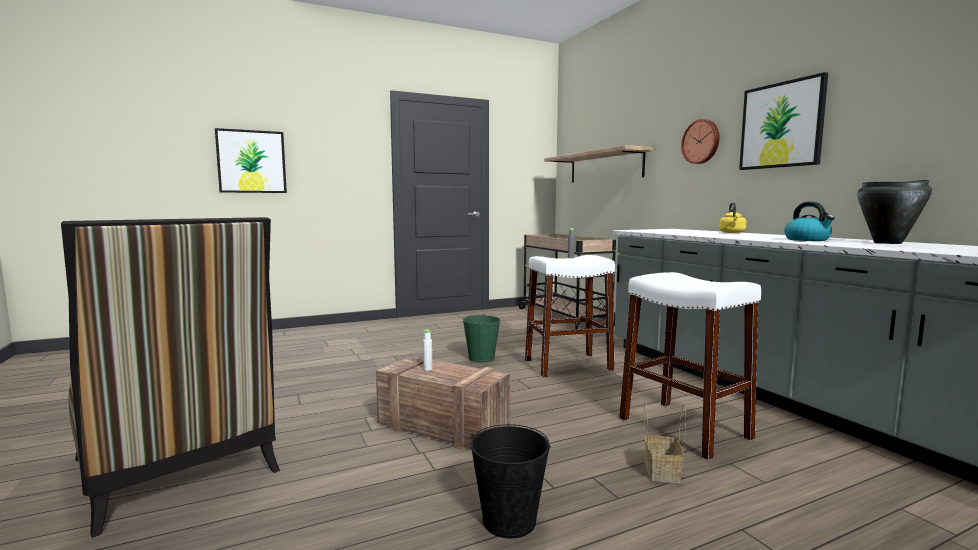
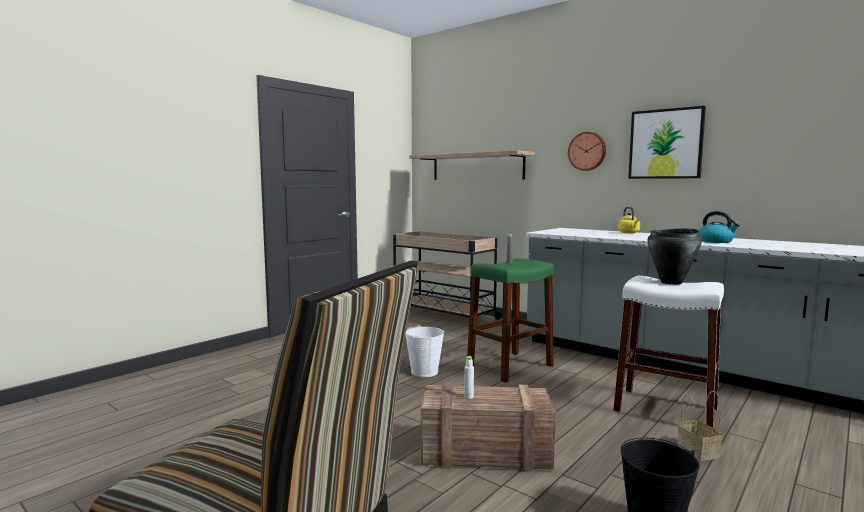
camera: 25 degrees left, 0 degrees up
(251, 161) = (93, 157): picture -> none
(481, 358) = (424, 372): green bucket -> white bucket
(567, 365) = (510, 366): white stool -> green stool
(888, 243) = (773, 243): black cooking pot -> black cooking pot (672, 282)

